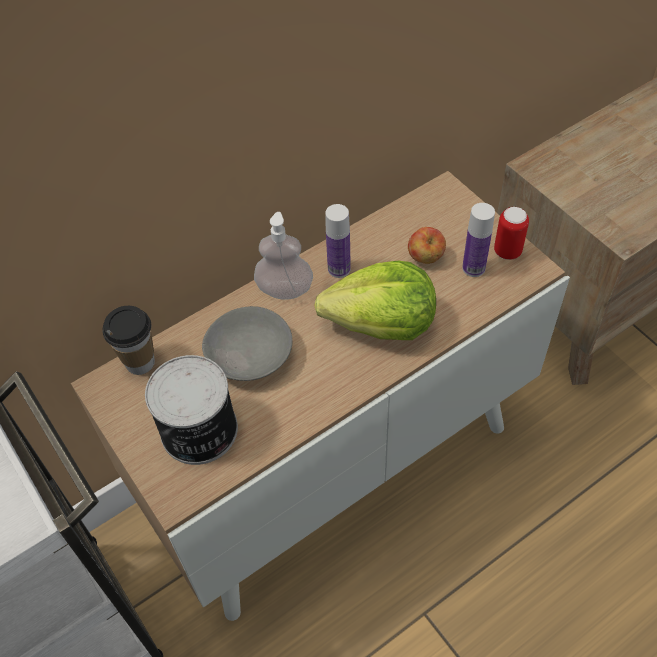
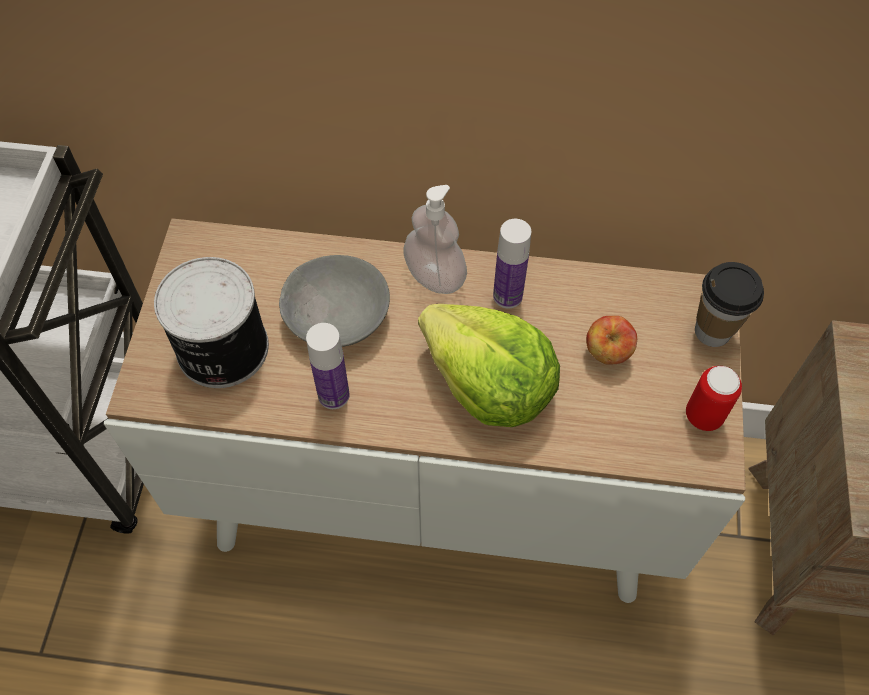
camera: 40 degrees right, 5 degrees up
(140, 362) = (241, 244): cup -> cup (712, 331)
(473, 268) = (646, 404): bottle -> bottle (333, 395)

